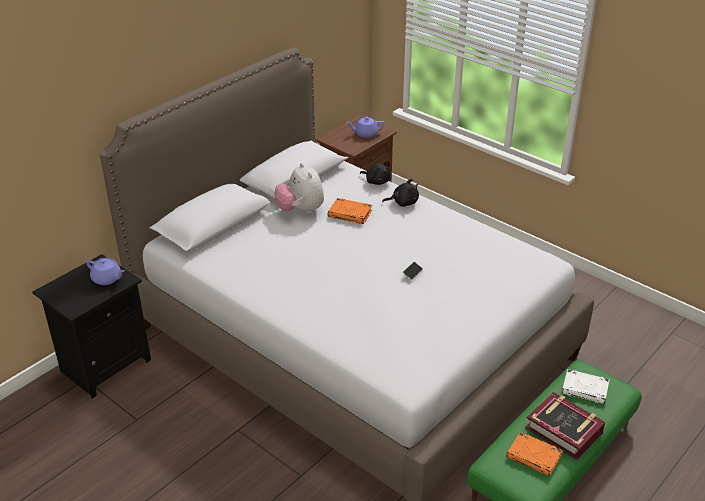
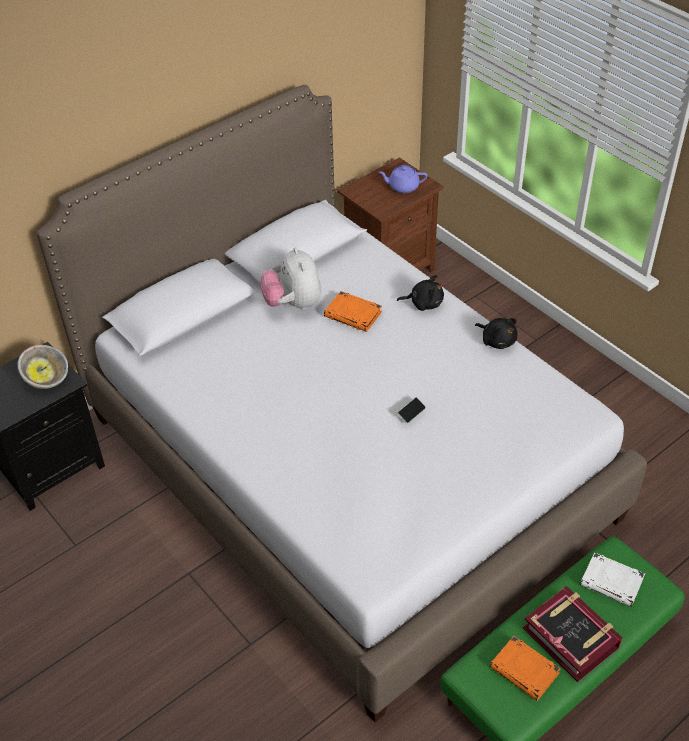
camera: 10 degrees right, 10 degrees up
(107, 279) = (47, 379): purple teapot -> bowl
(377, 181) = (398, 267): black plush toy -> black plush toy (497, 340)

